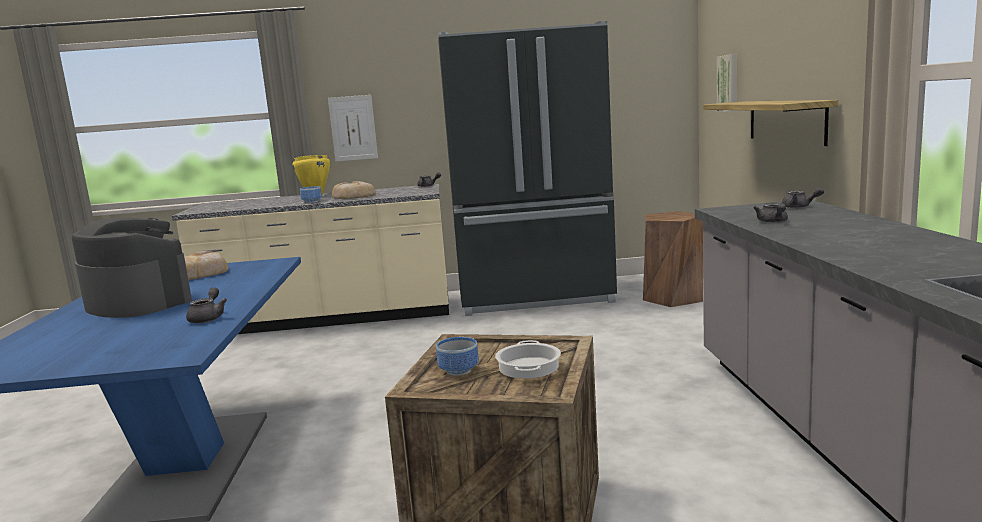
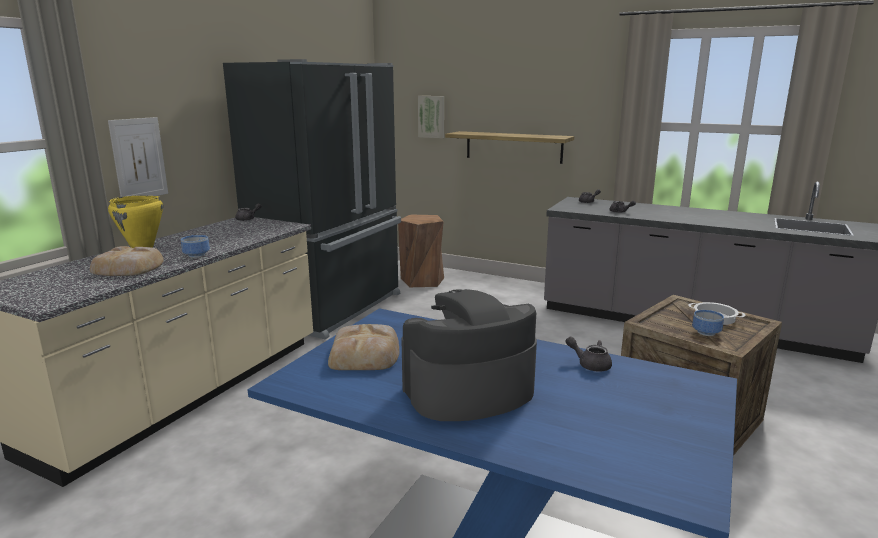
camera: 60 degrees left, 5 degrees up
(353, 196) = (217, 241): bread -> bread (129, 268)

